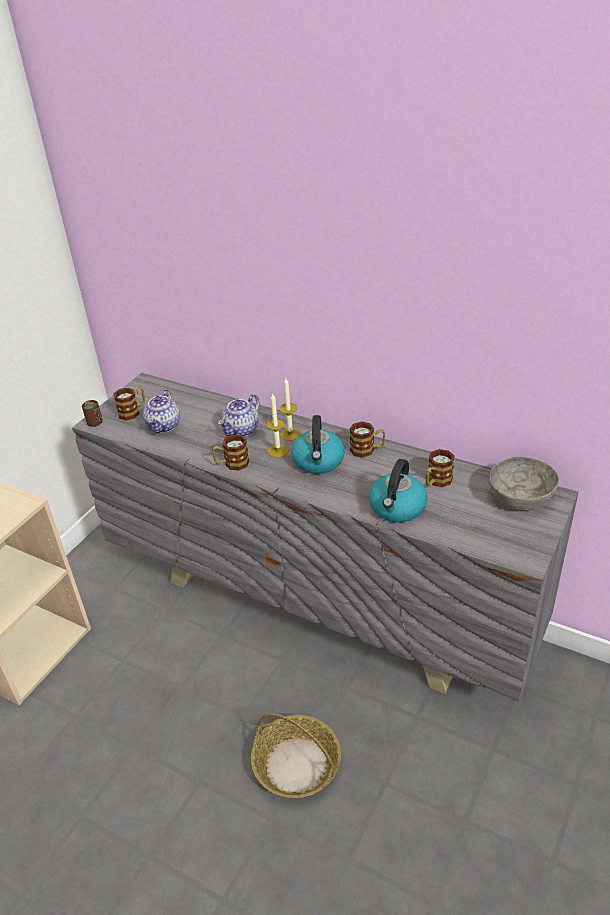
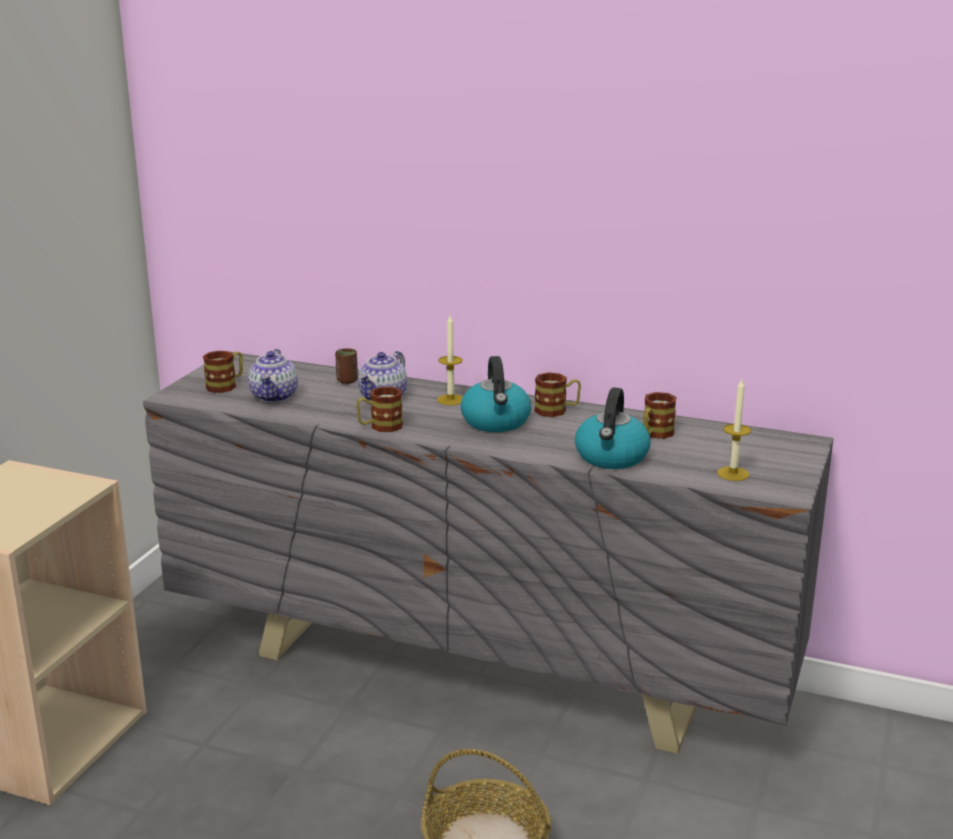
camera: 10 degrees left, 15 degrees down
(95, 423) = (175, 396): brown cup -> brown cup (347, 381)
(277, 450) = (438, 414): candle -> candle (733, 474)
(520, 497) = (764, 444): grey bowl -> none

